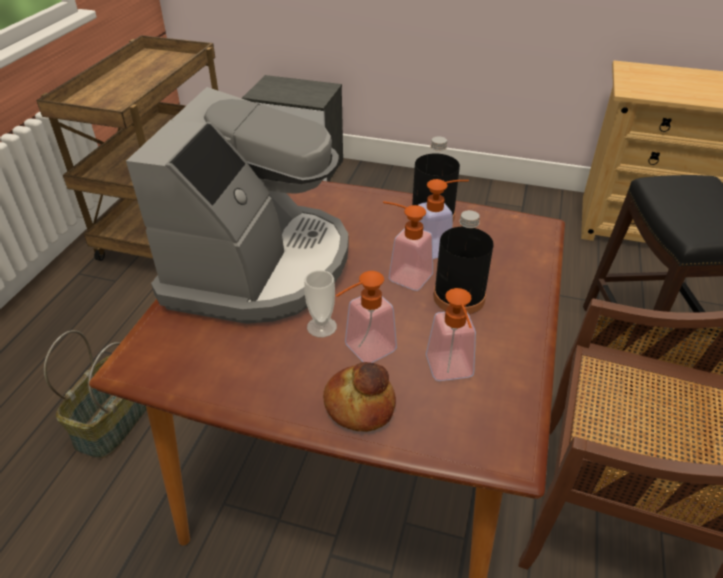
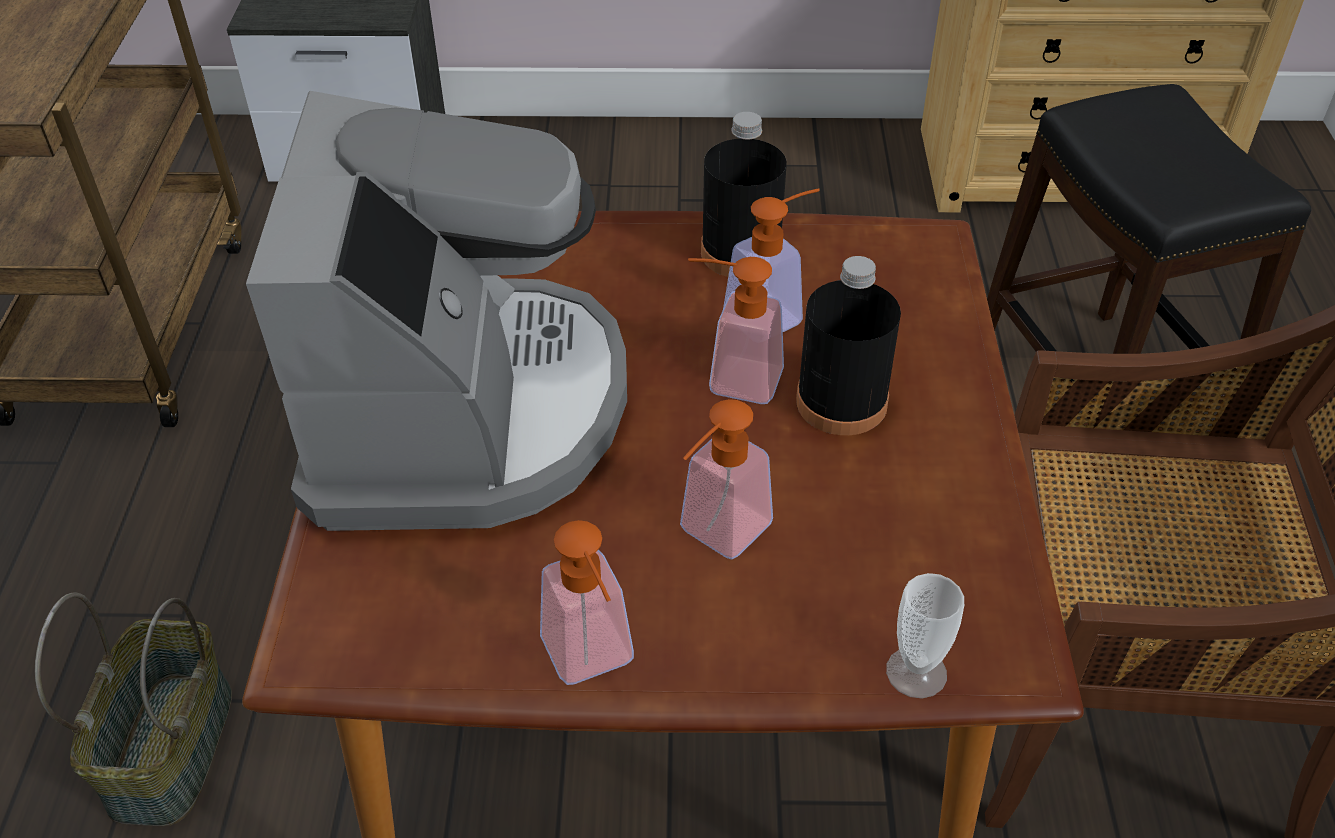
camera: 15 degrees left, 5 degrees up
(321, 327) = (627, 506): cup -> cup (916, 672)
(358, 405) = (746, 635): bread -> none
(451, 373) = (876, 543): soap dispenser -> soap dispenser (593, 662)

